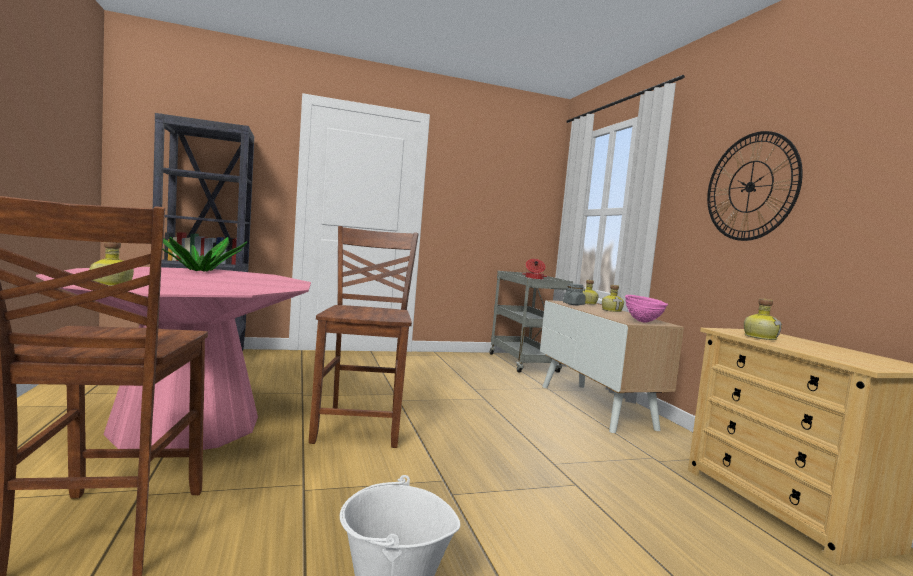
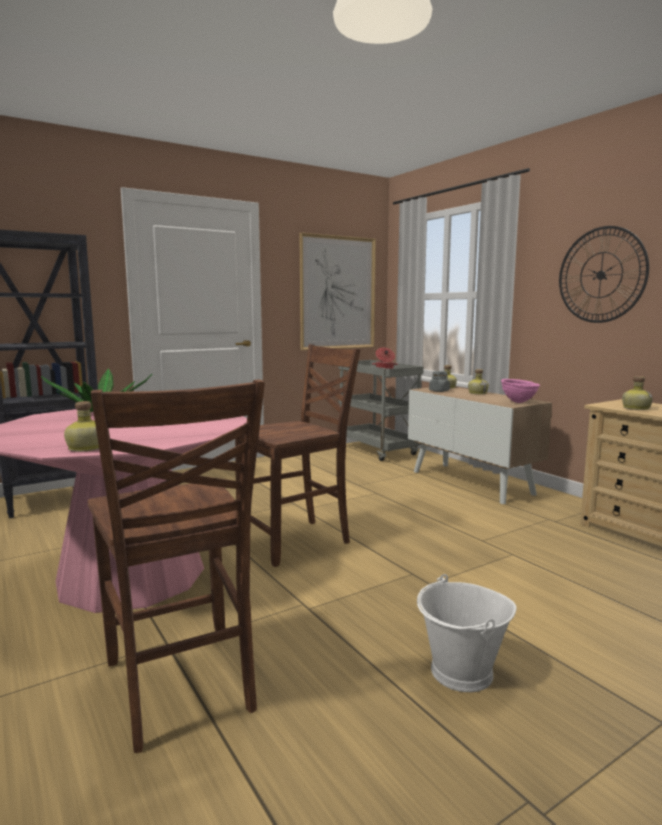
camera: 15 degrees left, 5 degrees up
(361, 426) = (296, 541): brown chair -> brown chair turned 75 degrees clockwise
(503, 204) = (338, 293): none -> picture

